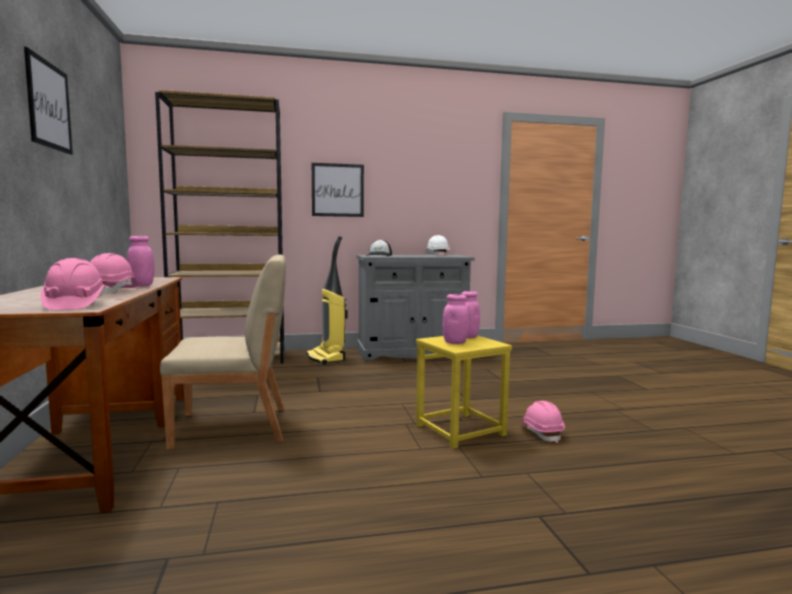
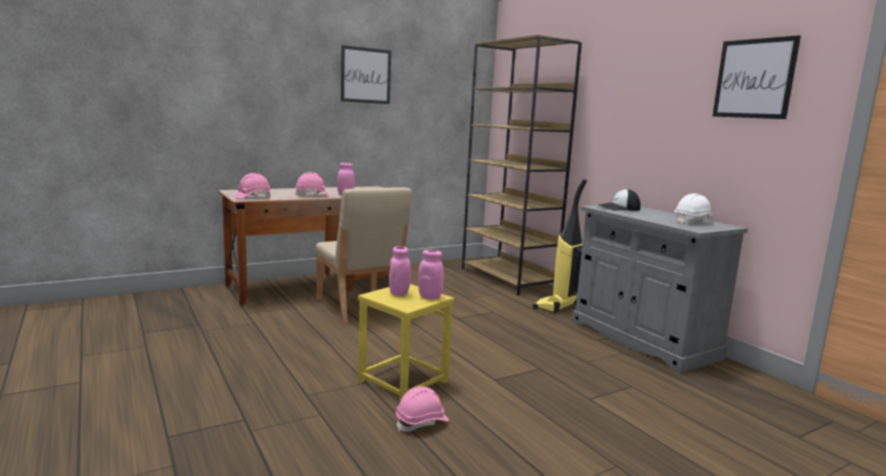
camera: 70 degrees right, 5 degrees up
(337, 190) = (622, 125): picture -> picture (754, 78)

